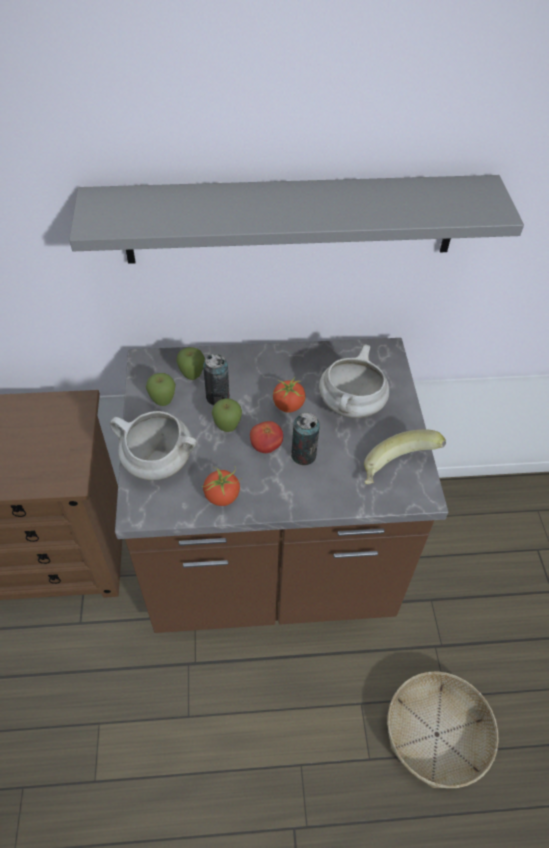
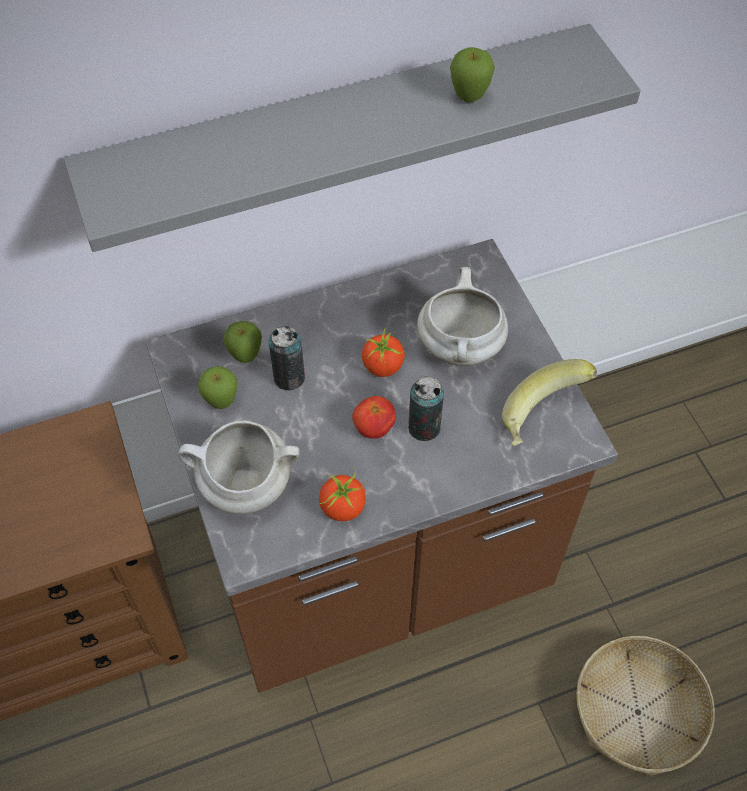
camera: 15 degrees left, 5 degrees up
(227, 428) = (317, 417): apple -> apple (469, 99)

